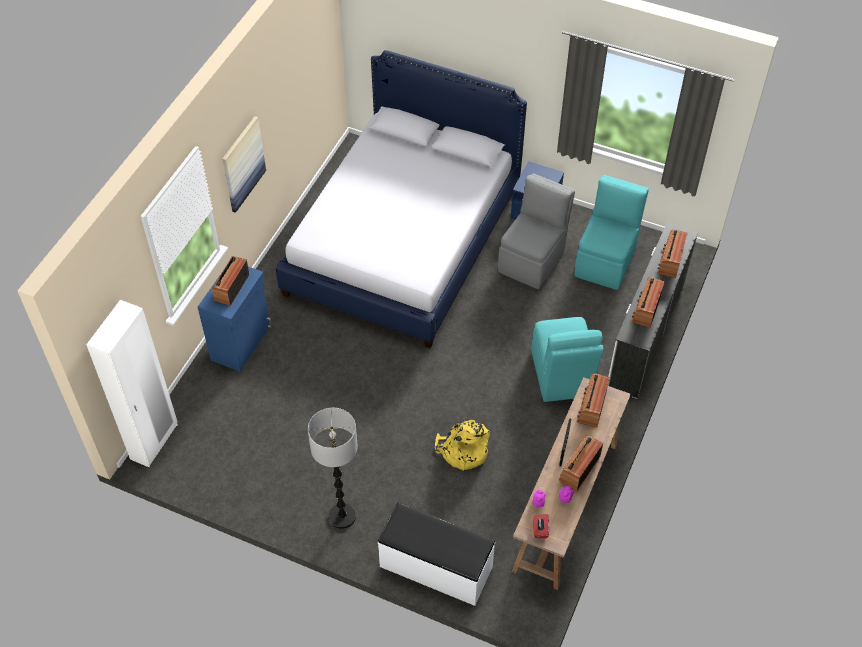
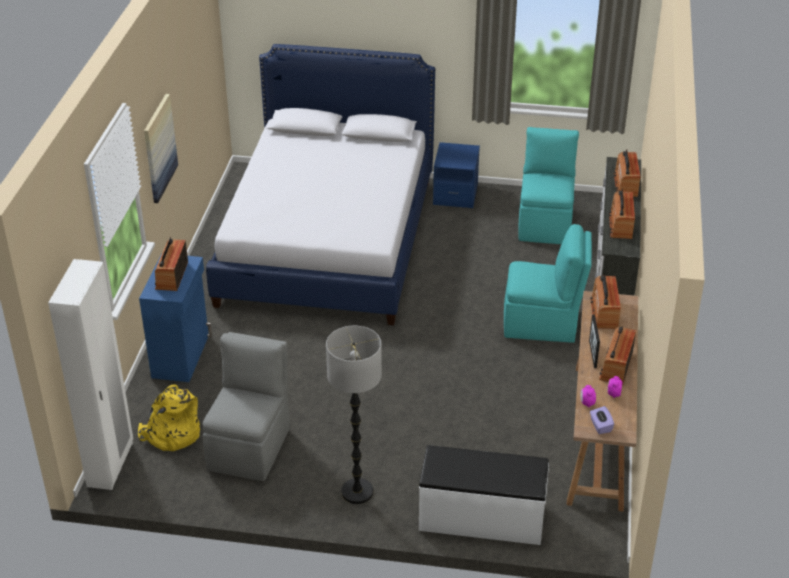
camera: 15 degrees left, 15 degrees down
(462, 451) = (466, 407): yellow backpack -> yellow backpack (171, 434)
(532, 259) = (470, 234): grey chair -> grey chair (250, 447)
(540, 530) = (600, 426): red tissue box -> purple tissue box
(561, 375) = (542, 324): turquoise chair -> turquoise chair turned 60 degrees counterclockwise

